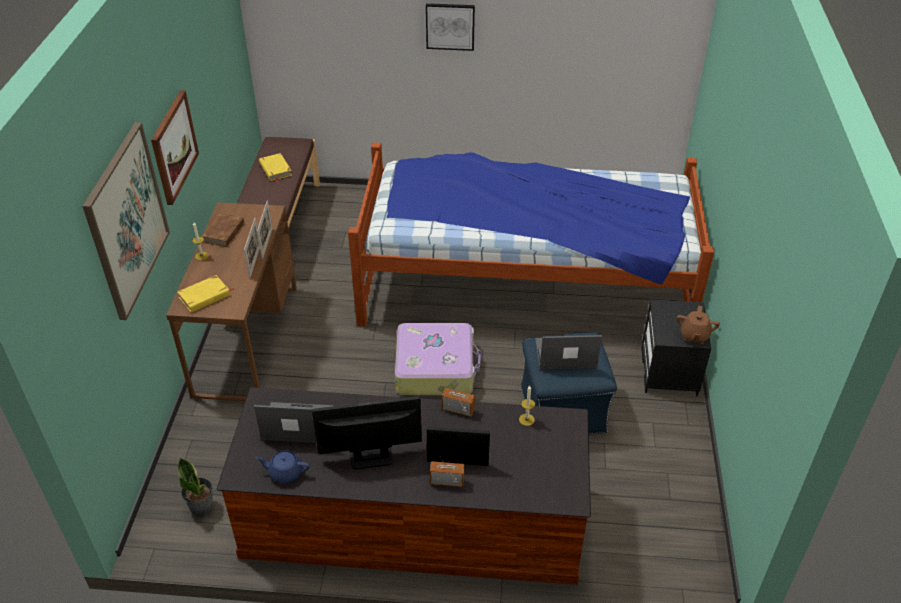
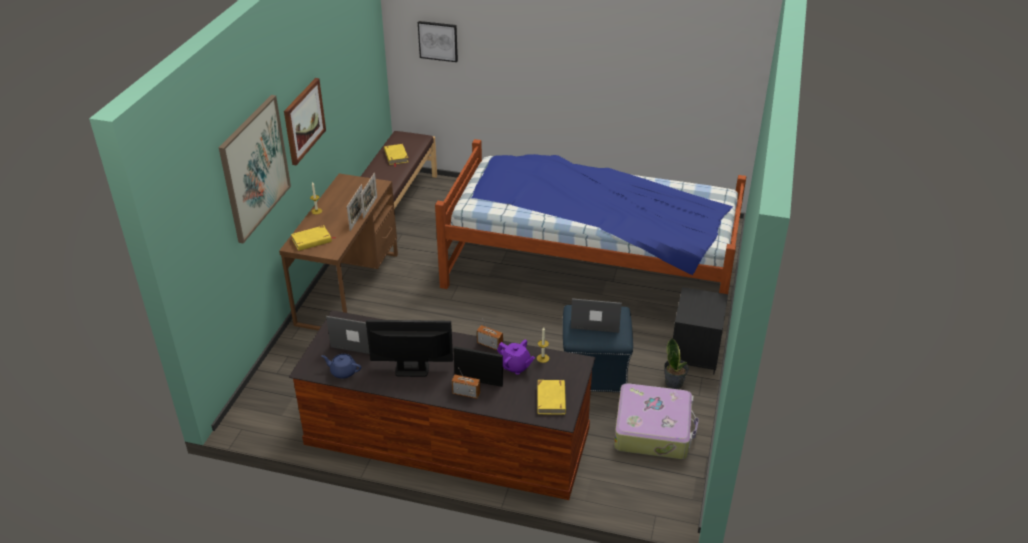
camera: 10 degrees right, 5 degrees down
(202, 506) = (284, 404): potted plant -> potted plant (674, 383)
(224, 232) = (338, 196): brown book -> none
(436, 368) = (497, 327): suitcase -> suitcase (653, 429)
(450, 26) = (550, 49): picture -> picture (438, 41)
(497, 435) = (515, 366): none -> purple teapot
(552, 475) = (551, 399): none -> yellow book
(694, 335) = (711, 318): brown teapot -> none

